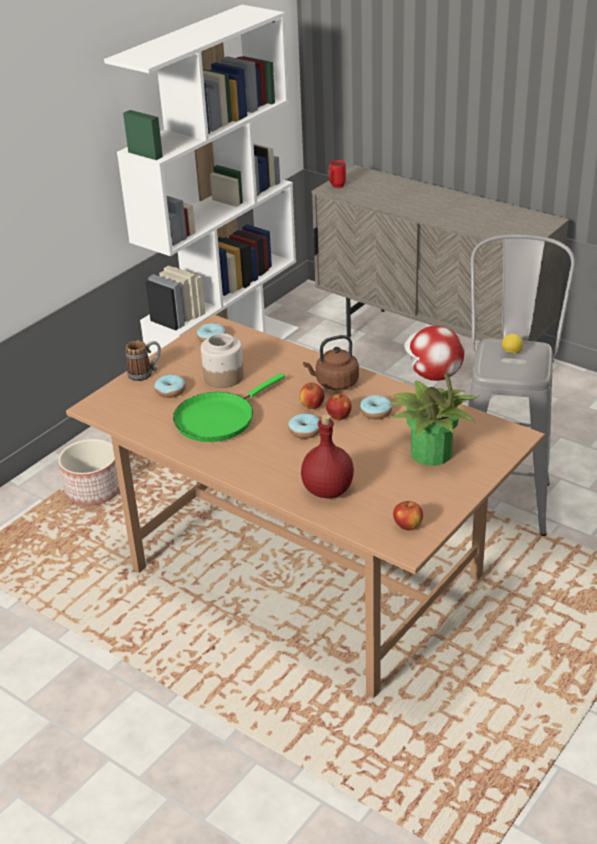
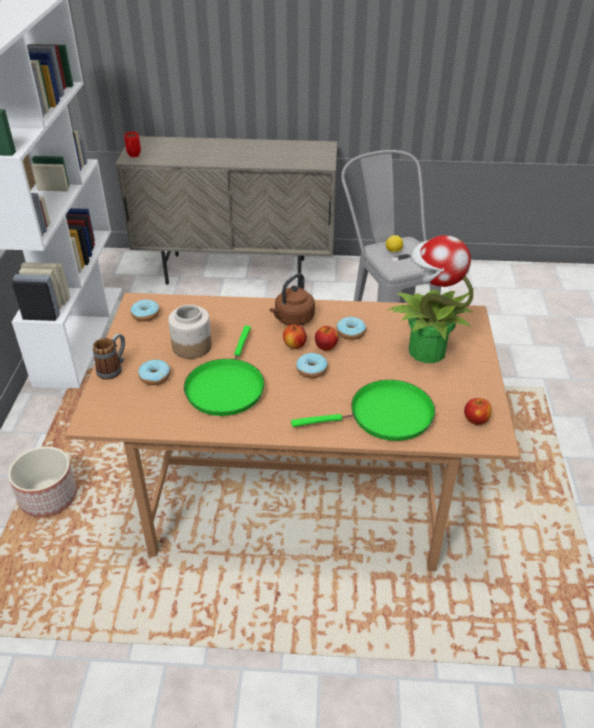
camera: 35 degrees left, 5 degrees up
(328, 491) = (385, 416): red bottle -> green frying pan

